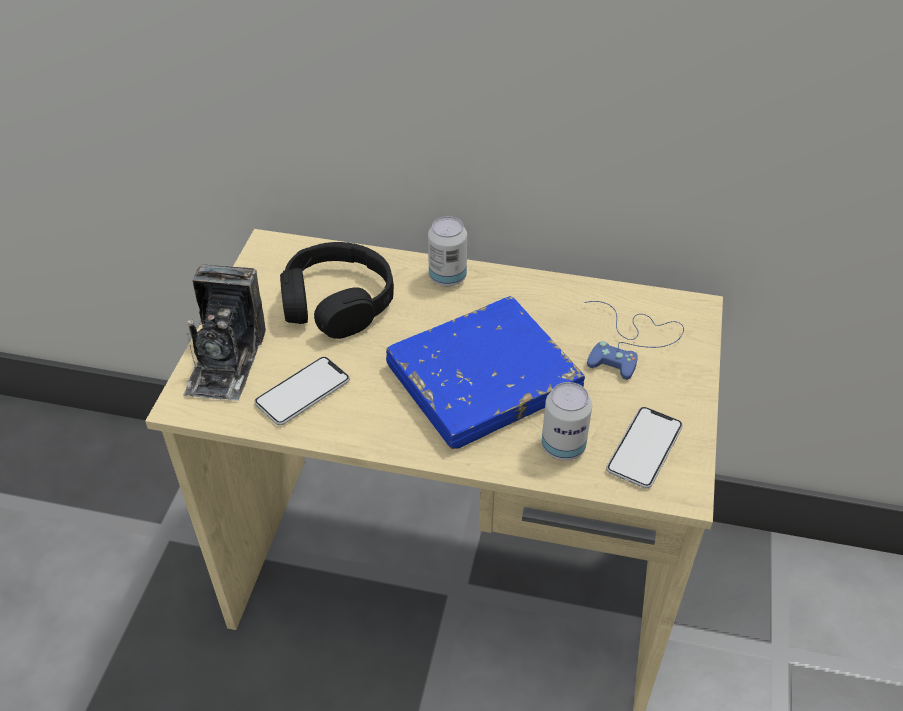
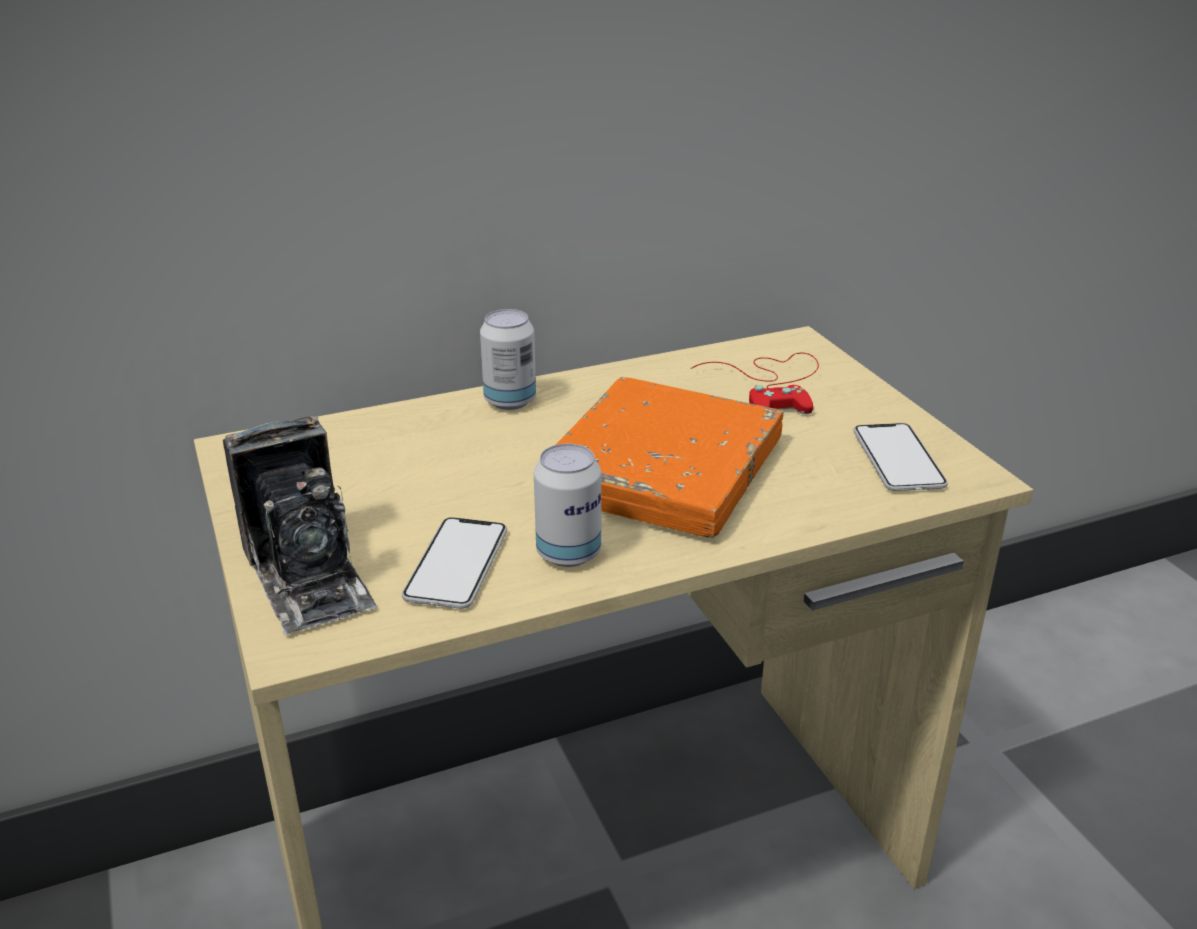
camera: 35 degrees left, 15 degrees down
(337, 303) = (398, 467): black headphones -> none
(483, 379) = (662, 469): blue book -> orange book
(563, 446) = (820, 490): can -> can (568, 553)
(631, 342) = (773, 385): blue game controller -> red game controller

